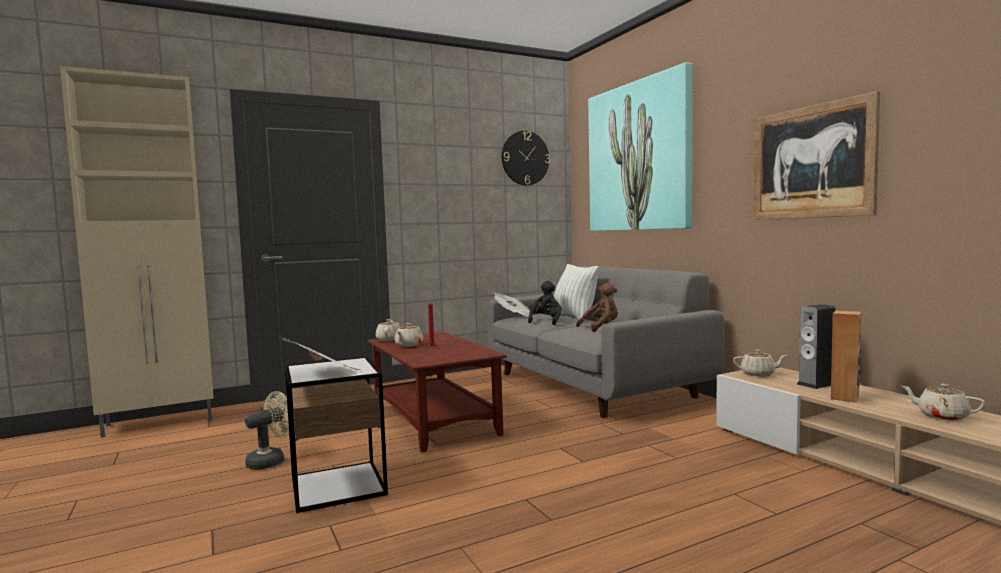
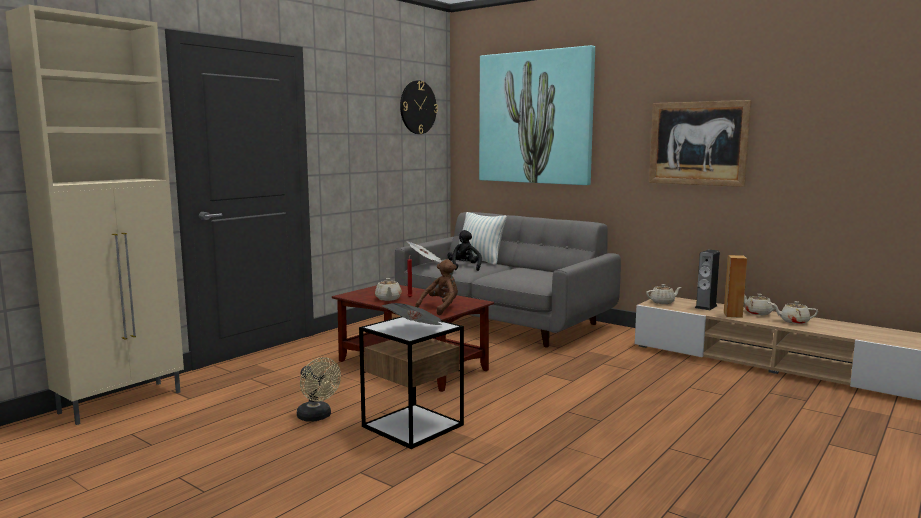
camera: 25 degrees left, 5 degrees up
(271, 461) = (317, 417): beige fan -> beige fan turned 120 degrees clockwise
(389, 340) = (356, 294): beige teapot -> beige teapot (757, 313)
(601, 328) = (526, 272): brown plush toy -> brown plush toy (441, 308)

